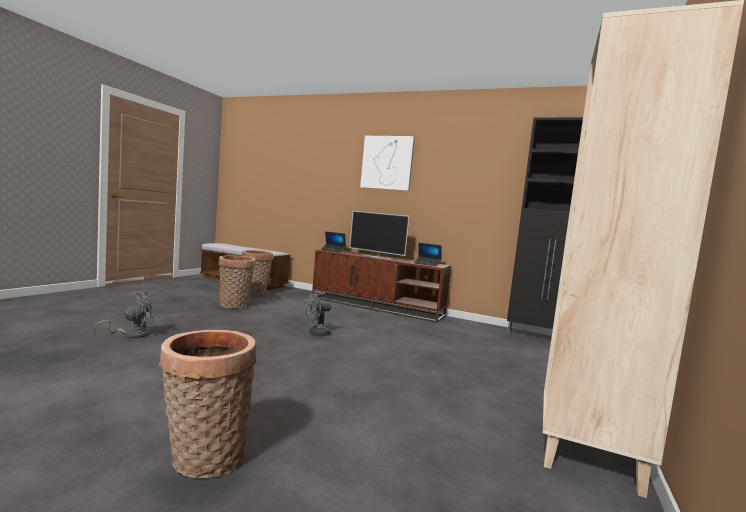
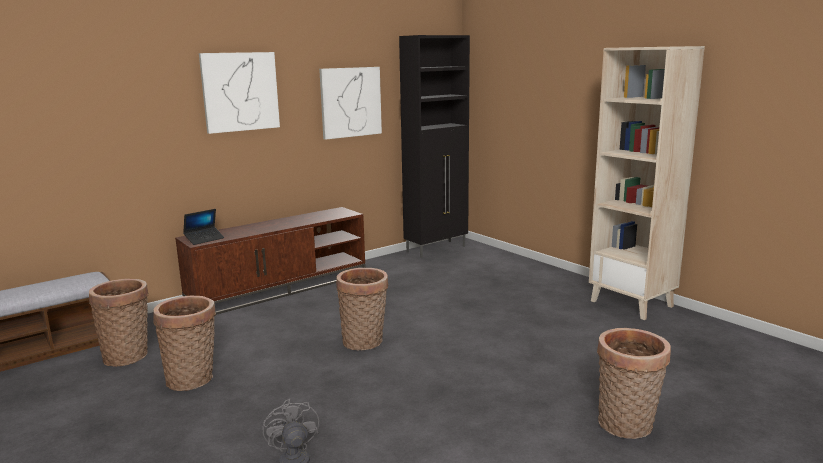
camera: 60 degrees left, 10 degrees up
(316, 334) = (365, 342): grey fan -> basket
(377, 257) = (272, 226): television -> none
(427, 264) = (336, 215): laptop -> none
(475, 180) = (350, 102): none -> picture

